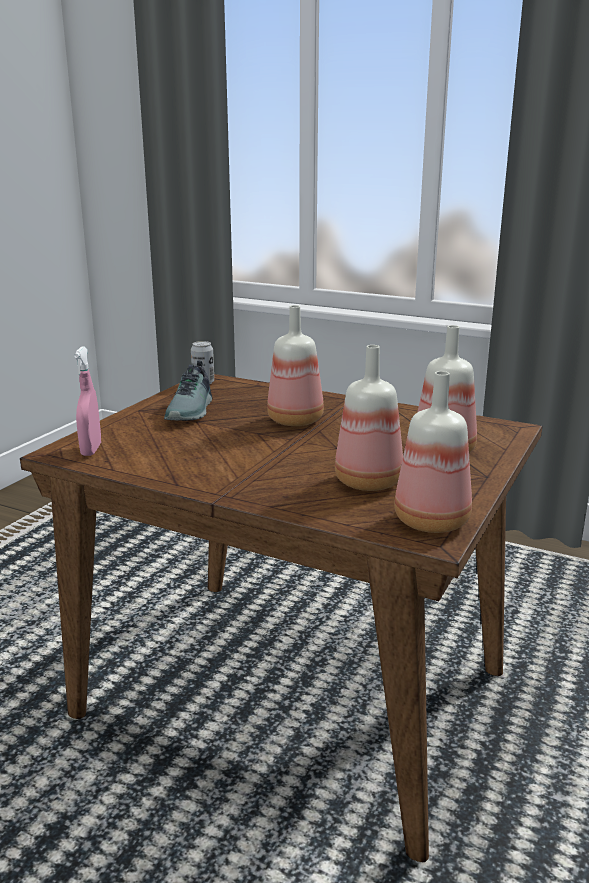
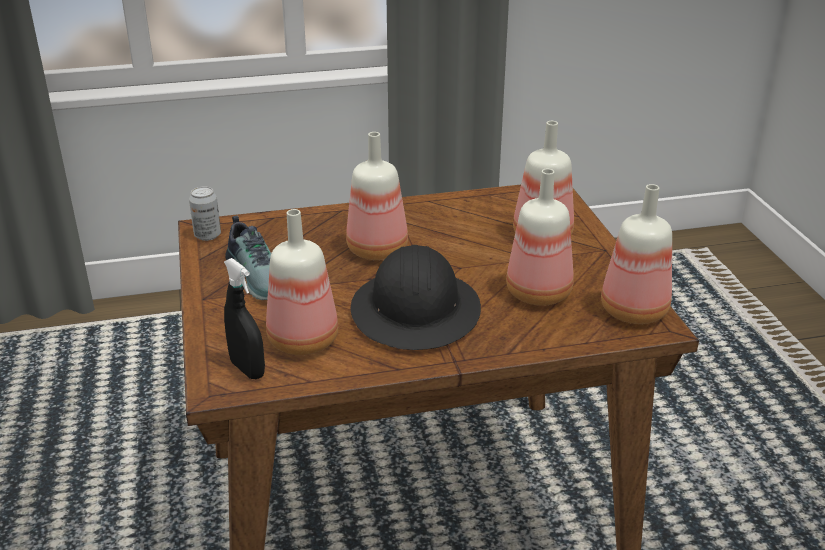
camera: 40 degrees left, 10 degrees up
(91, 450) = (247, 369): pink spray bottle -> black spray bottle
(151, 449) = (305, 341): none -> bottle
(253, 460) = (416, 311): none -> black hard hat

